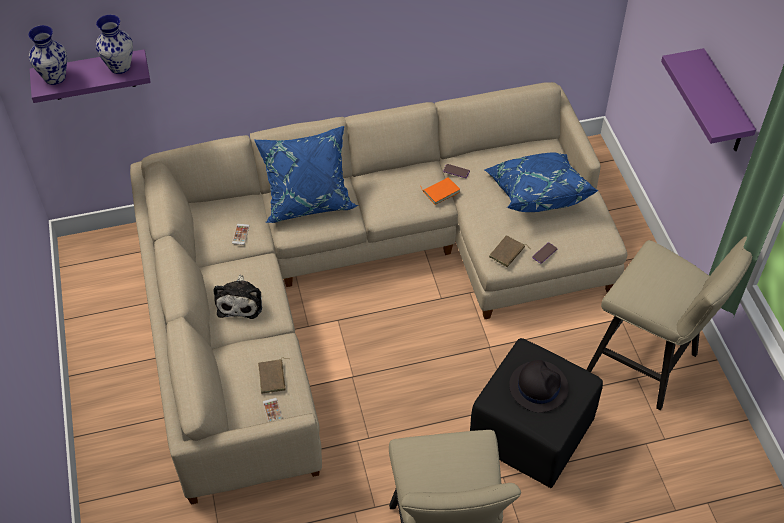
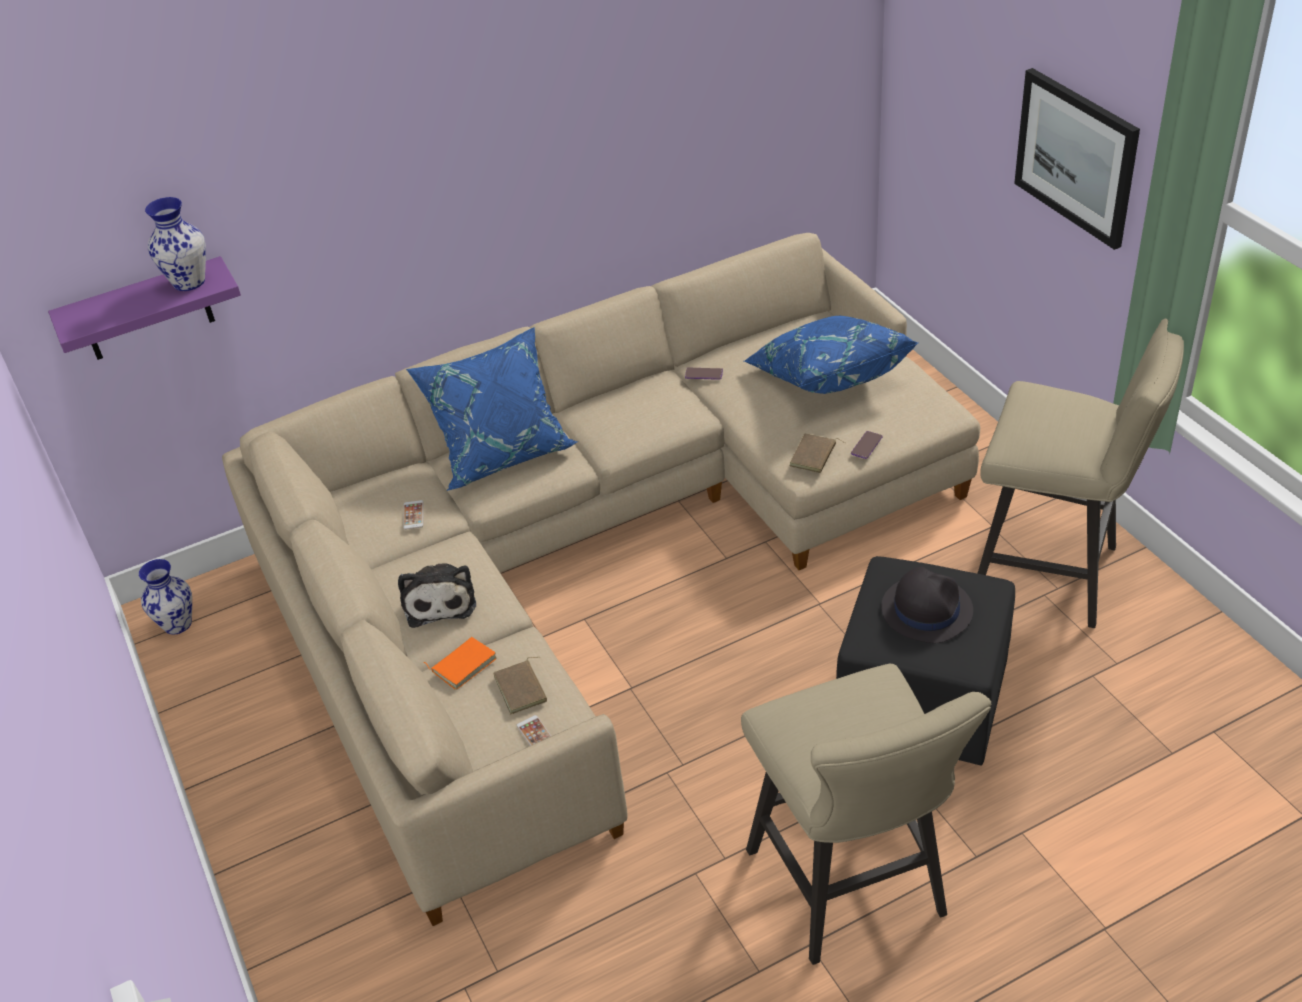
camera: 10 degrees left, 10 degrees down
(55, 77) = (92, 313): vase -> vase (178, 623)
(440, 191) = (690, 402): orange book -> orange book (463, 664)
(724, 104) = (1076, 156): purple shelf -> picture

